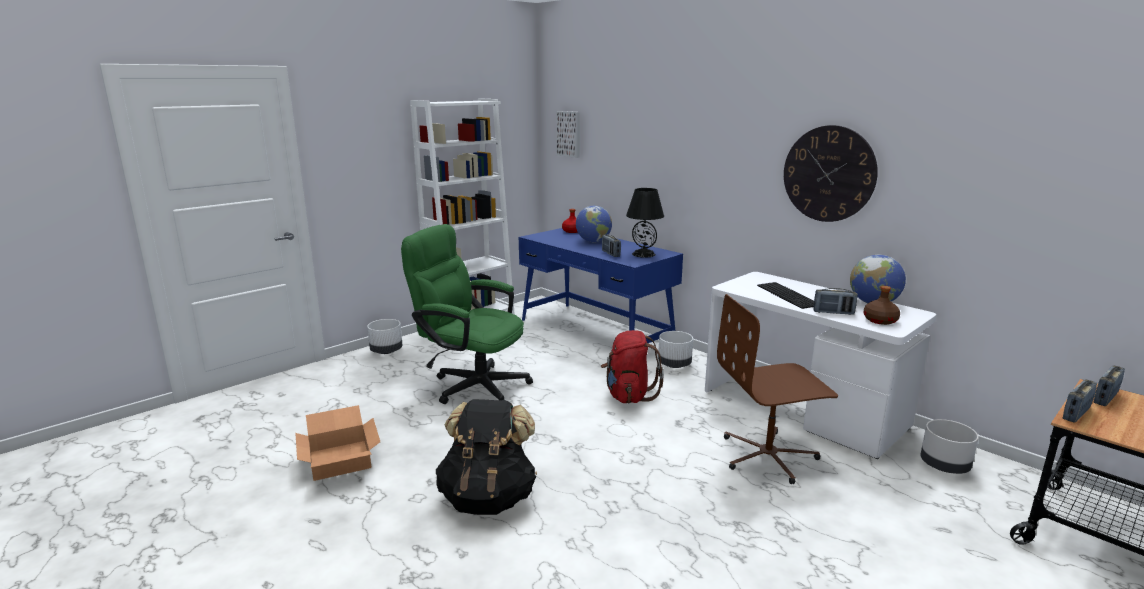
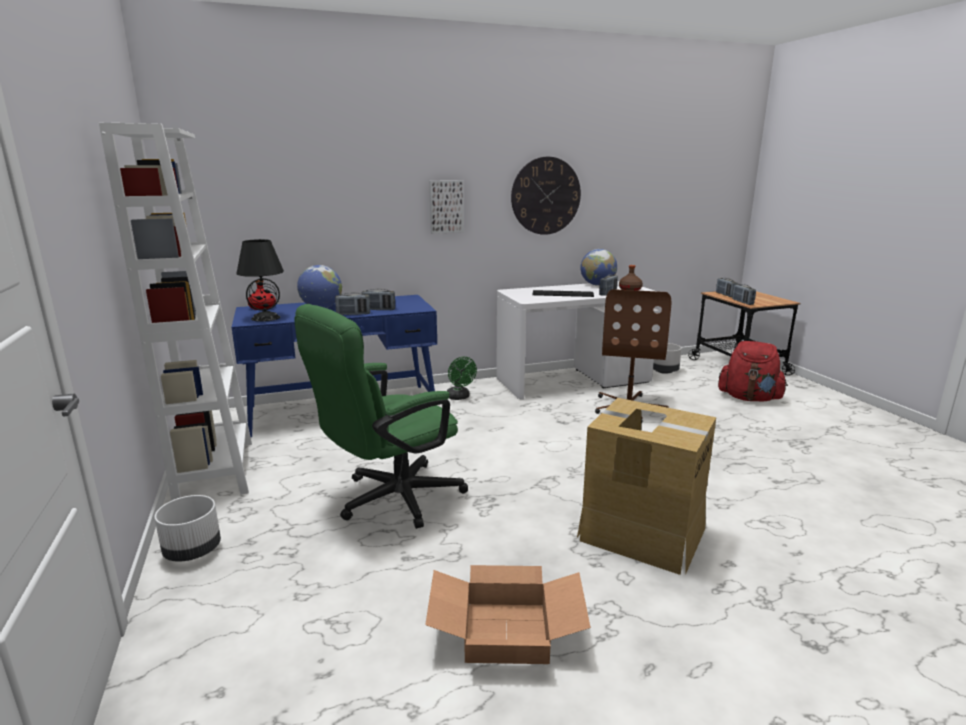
camera: 65 degrees left, 0 degrees up
(488, 498) = (641, 533): black backpack -> cardboard box
(569, 134) = (223, 185): picture -> picture (446, 206)
(587, 251) = (353, 314): none -> radio
(629, 395) = (498, 428): red backpack -> red backpack (749, 398)
(643, 254) = (399, 302): black table lamp -> black table lamp (265, 318)
(674, 365) = (459, 397): white planter -> green fan

